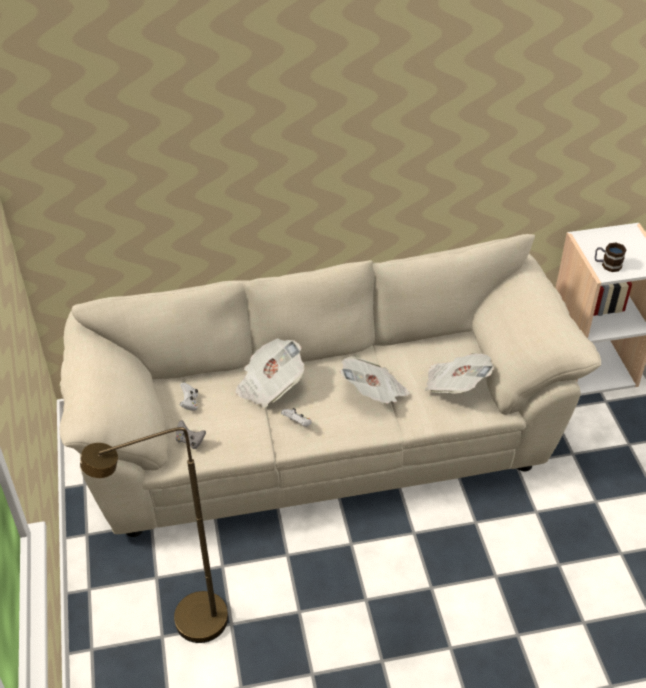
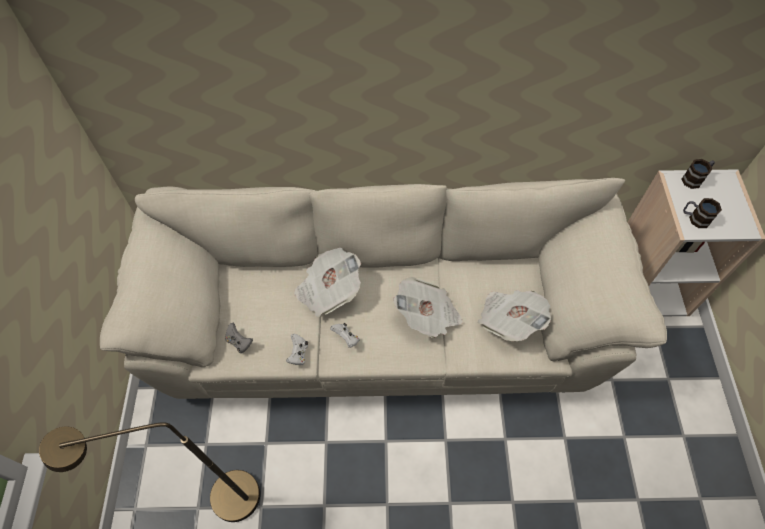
camera: 10 degrees right, 15 degrees up
(189, 403) = (248, 299): white game controller -> white game controller (298, 354)
(601, 234) = (695, 179): none -> mug

